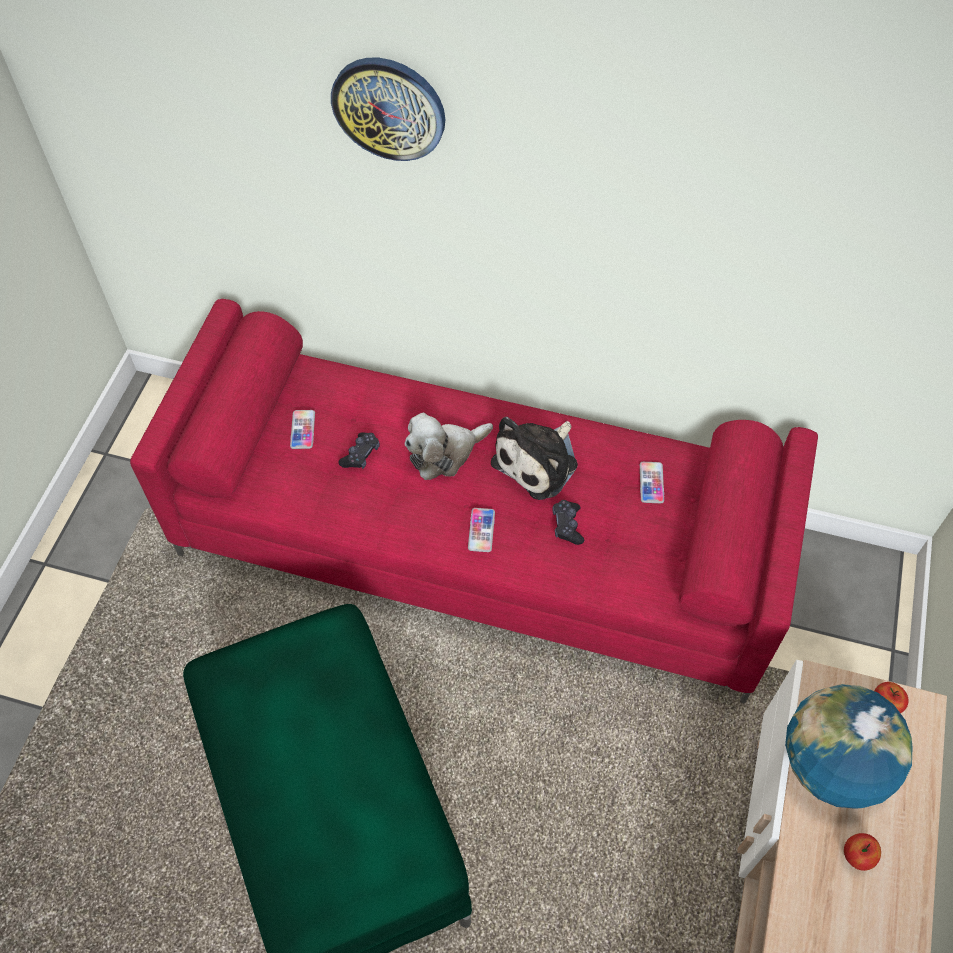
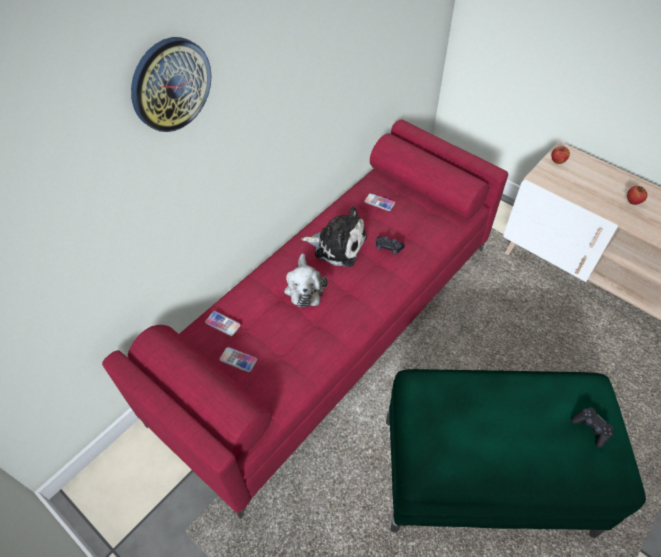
camera: 65 degrees left, 5 degrees down
(360, 455) = (279, 332): black game controller -> black game controller (591, 428)
(481, 530) = (371, 289): phone -> phone (223, 324)
(539, 461) = (337, 245): plush toy -> plush toy turned 45 degrees counterclockwise
(831, 765) = (584, 191): globe -> none

